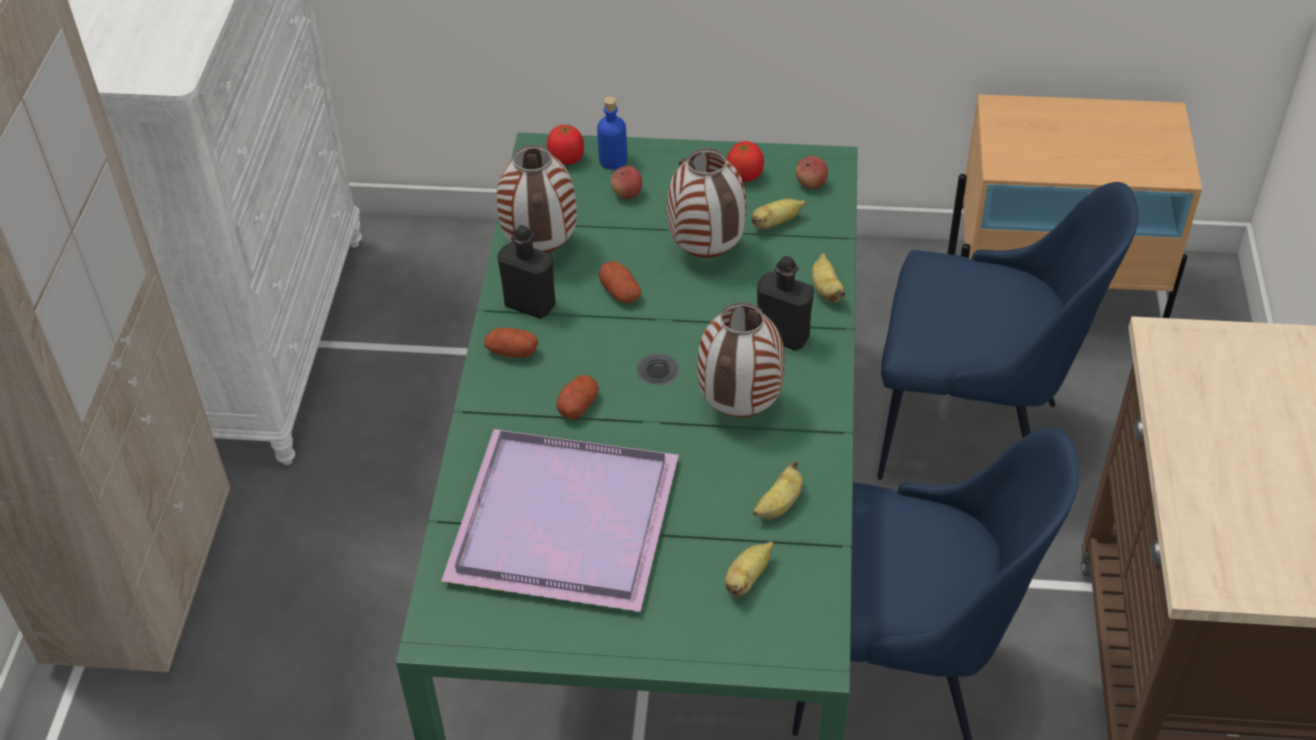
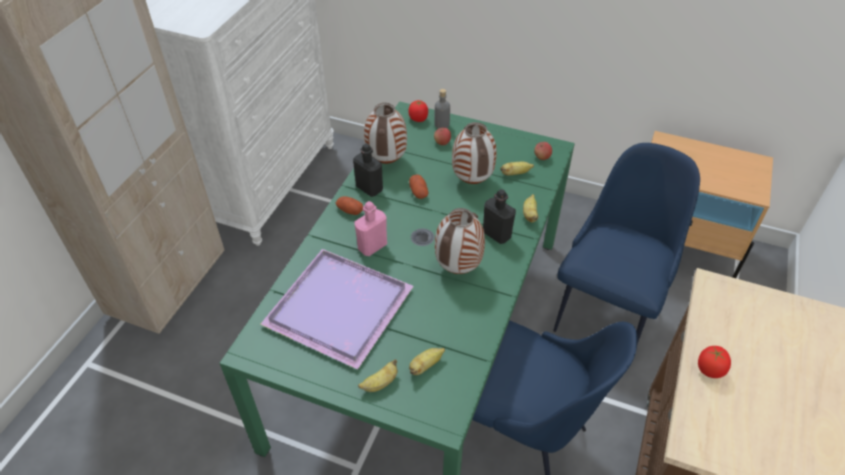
camera: 15 degrees right, 0 degrees up
(578, 405) = (372, 246): potato -> pink bottle
(613, 160) = (442, 124): blue bottle -> grey bottle
(744, 175) = (508, 145): tomato -> tomato (709, 369)
(778, 505) = (459, 328): banana -> banana (380, 384)
(969, 439) = (606, 315): blue chair -> blue chair turned 90 degrees counterclockwise

